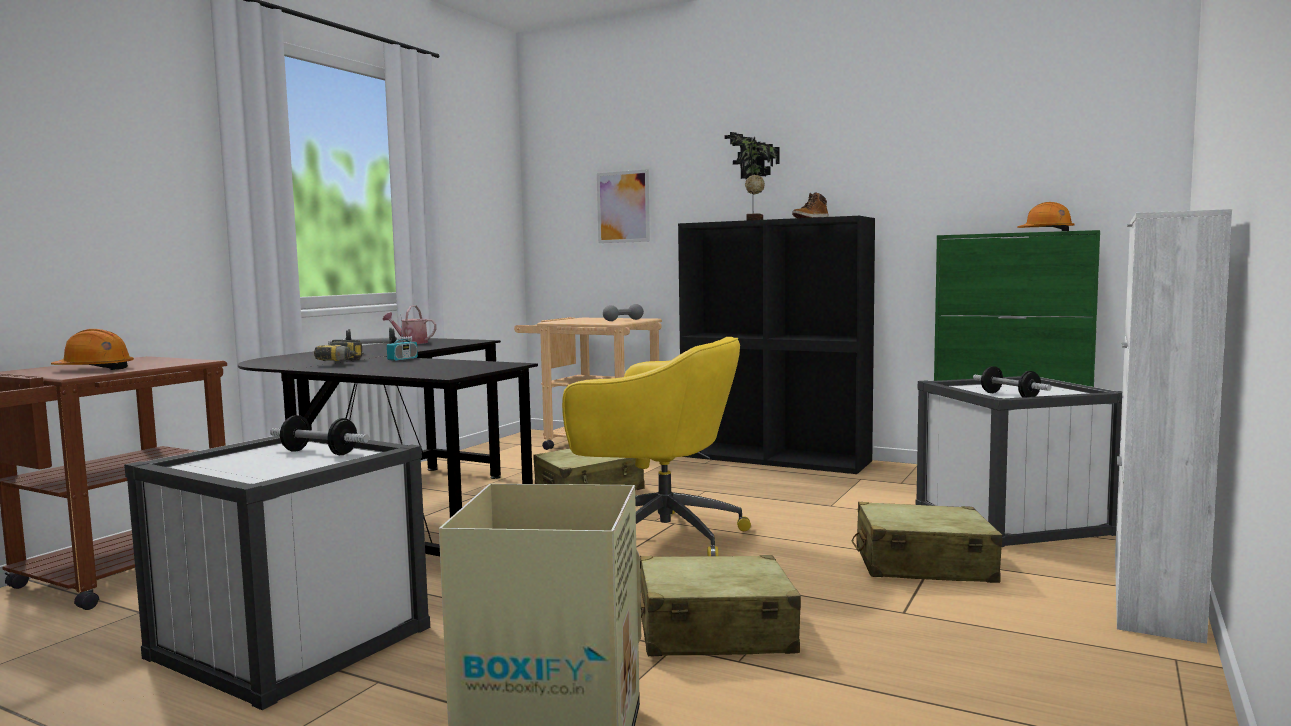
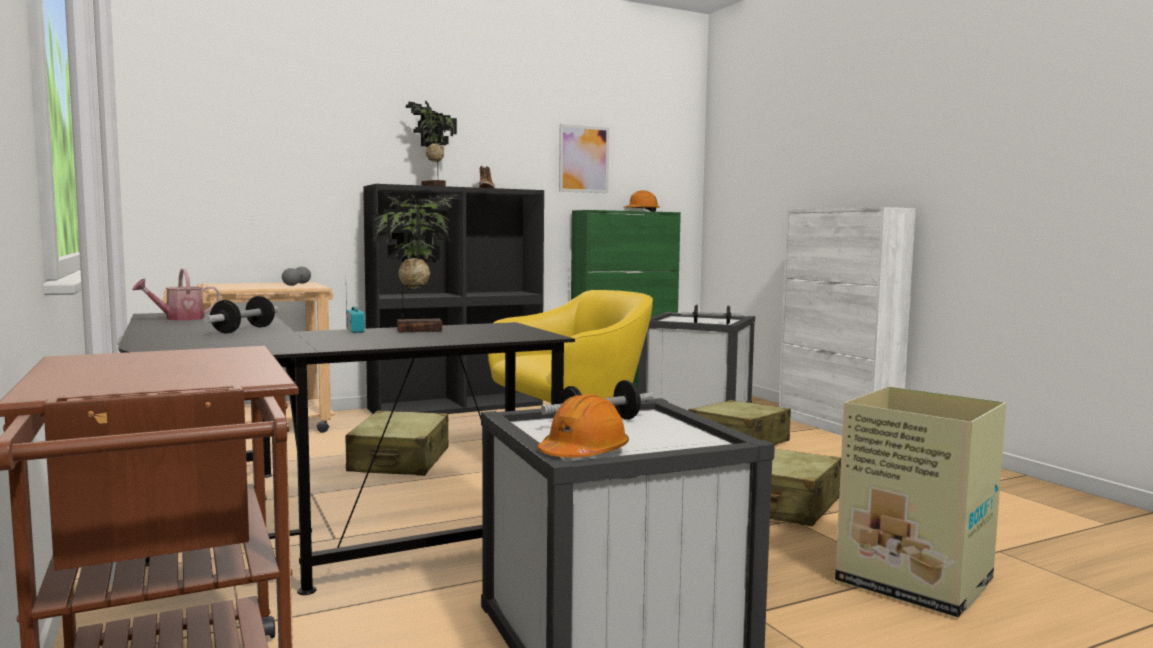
camera: 55 degrees left, 0 degrees up
(94, 369) = (192, 372): orange hard hat -> orange hard hat (584, 454)
(346, 362) = (319, 339): power drill -> none
(429, 362) = (418, 330): none -> potted plant
(623, 207) = (262, 158): picture -> picture (584, 159)

